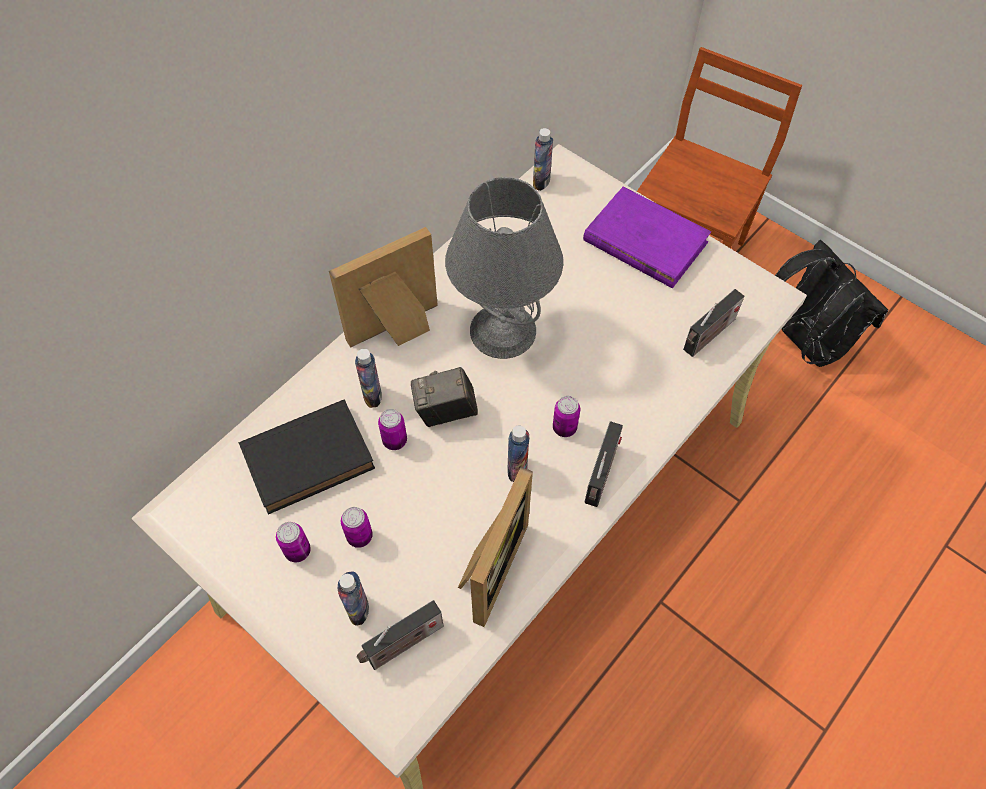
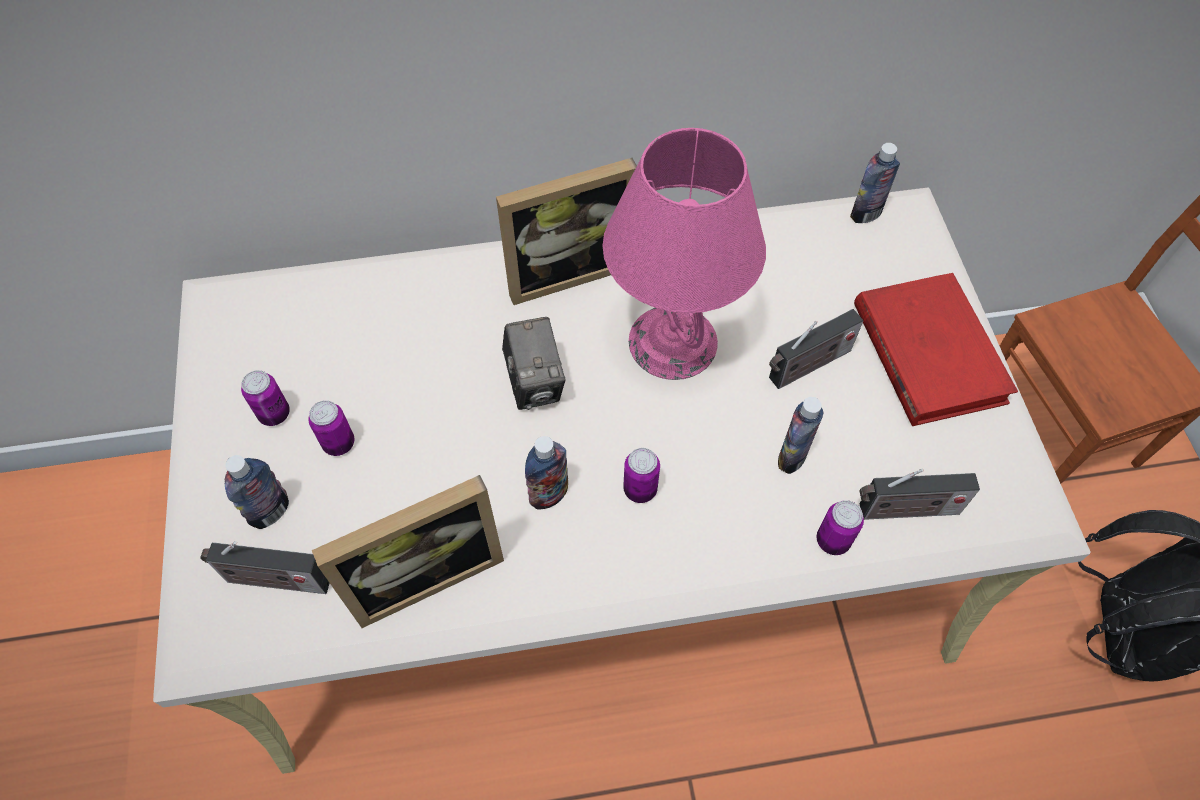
camera: 40 degrees right, 0 degrees up
(312, 457) = (371, 335): black book -> none
(372, 395) = (481, 316): bottle -> bottle (792, 457)
(395, 440) = (459, 375): can -> can (832, 540)
(397, 331) = (566, 270): picture frame -> picture frame turned 150 degrees clockwise
(446, 412) = (535, 383): camera -> camera turned 135 degrees counterclockwise
(502, 331) = (671, 341): grey table lamp -> pink table lamp
(601, 477) = (628, 572): radio -> radio (807, 367)
(644, 241) = (928, 352): purple book -> red book

